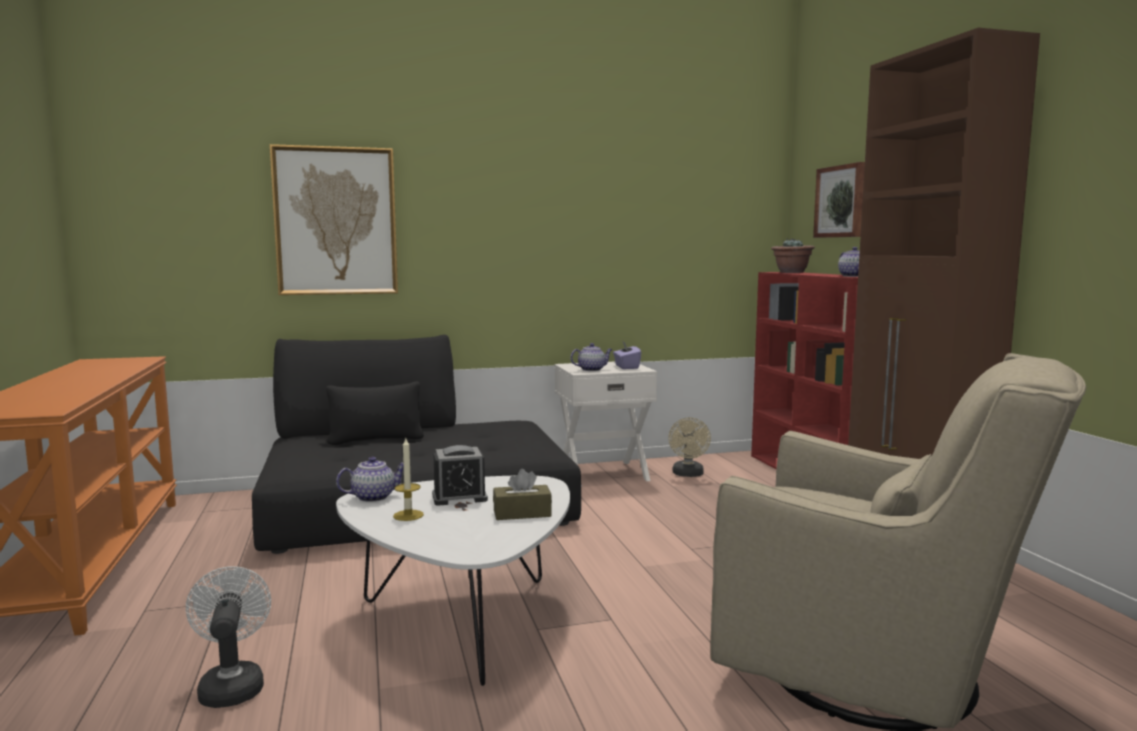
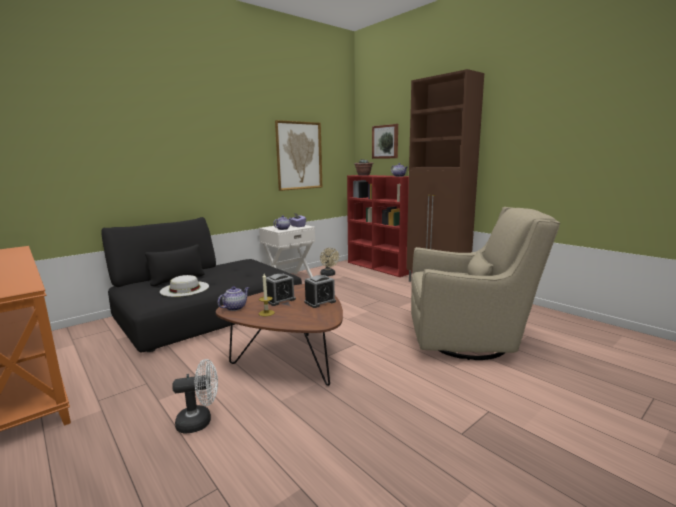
camera: 25 degrees left, 5 degrees up
(232, 685) = (200, 421): white fan -> white fan turned 120 degrees clockwise
(336, 221) = (131, 154): picture -> picture (299, 156)
(363, 455) = (184, 289): none -> white hat
(464, 621) = (290, 360): white coffee table -> brown coffee table
(522, 513) = (320, 302): brown tissue box -> alarm clock

